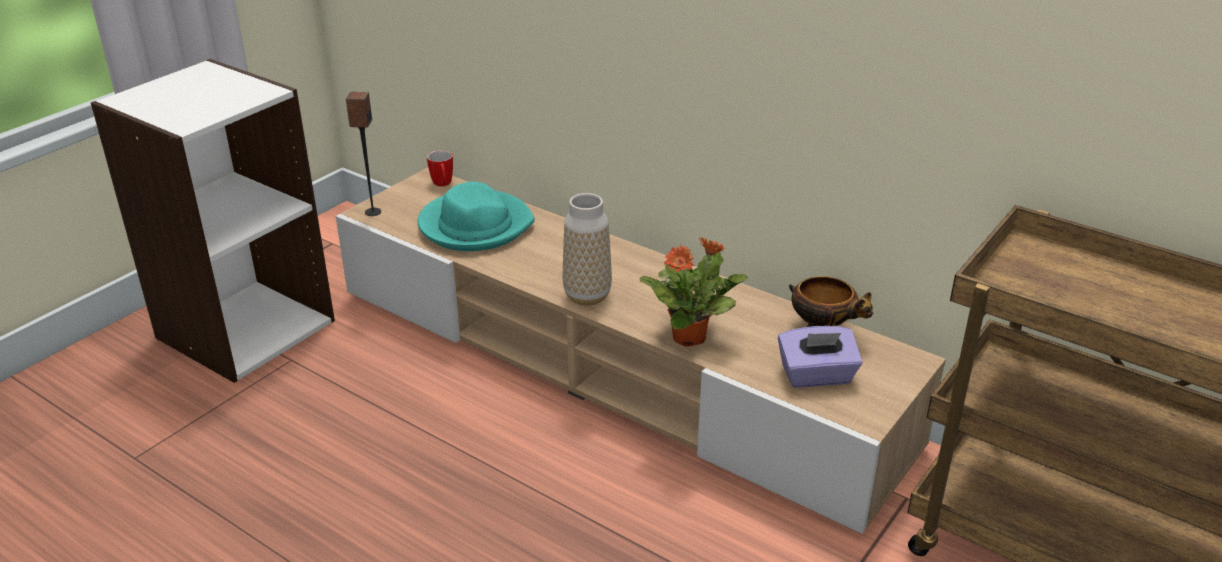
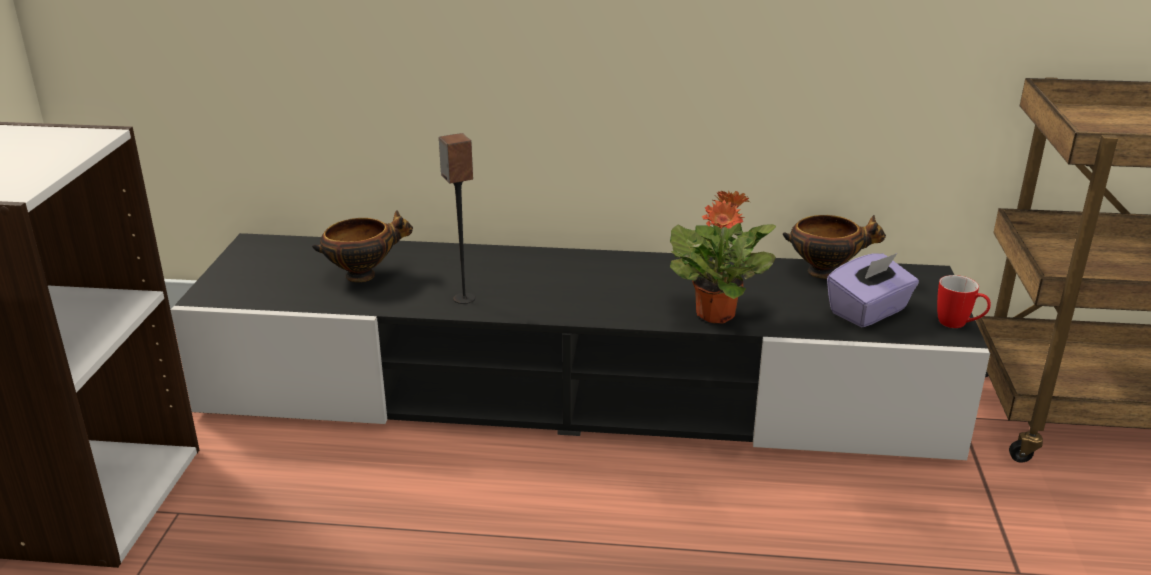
camera: 30 degrees left, 5 degrees down
(372, 212) = (218, 293): speaker -> speaker (463, 298)
(443, 185) = (279, 246): mug -> mug (959, 325)
(475, 225) = (364, 275): turquoise hat -> bowl
(587, 296) = (569, 307): vase -> none
(612, 366) = (577, 393): beige tv stand -> black tv stand

